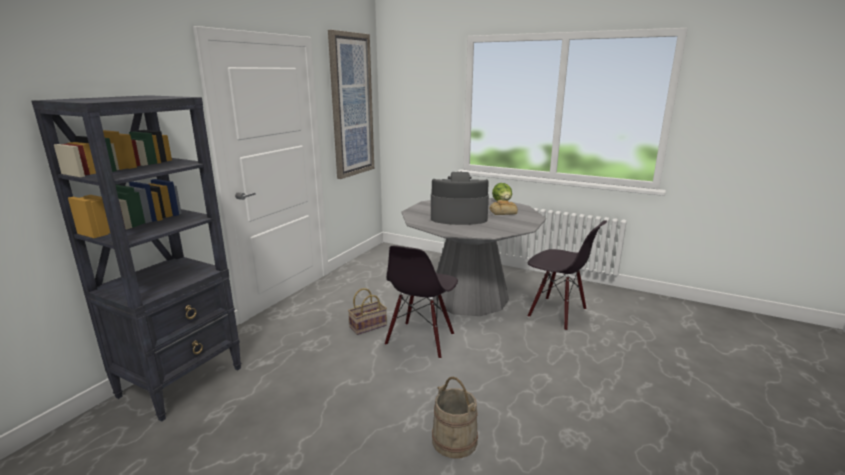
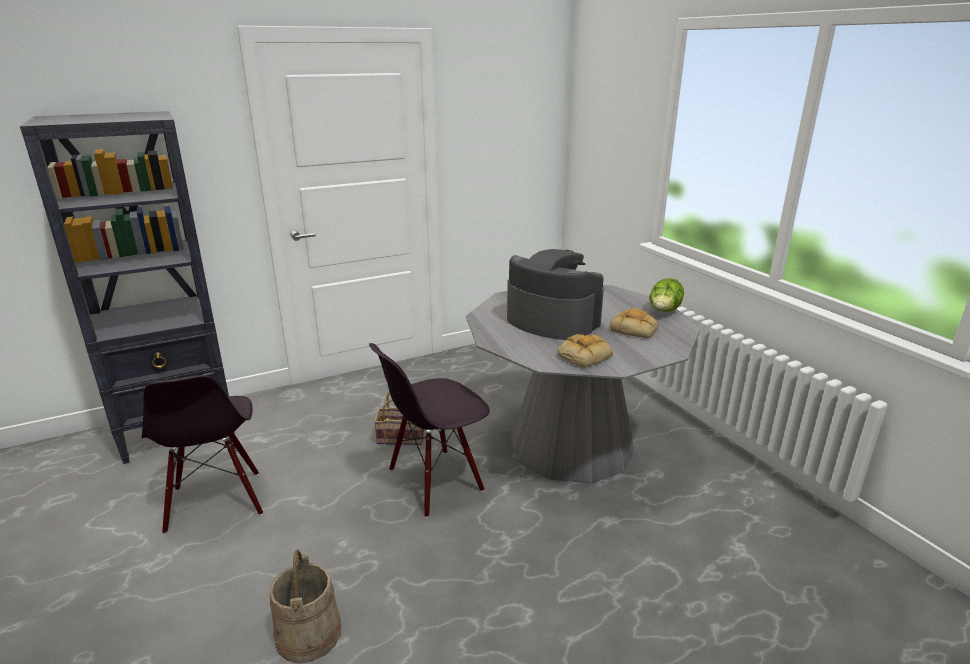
camera: 35 degrees right, 5 degrees up
(351, 106) = (506, 126): picture -> none
(502, 227) = (584, 356): none -> bread
(557, 313) = (673, 523): black chair -> black chair (216, 502)

